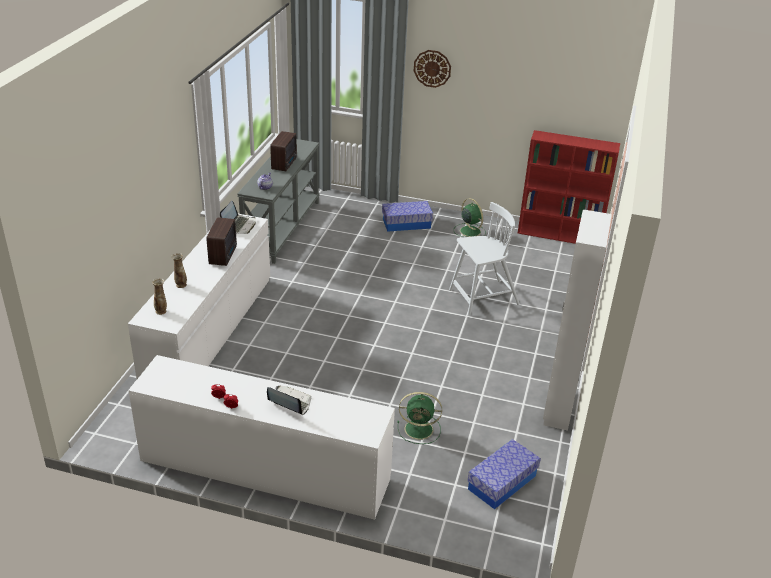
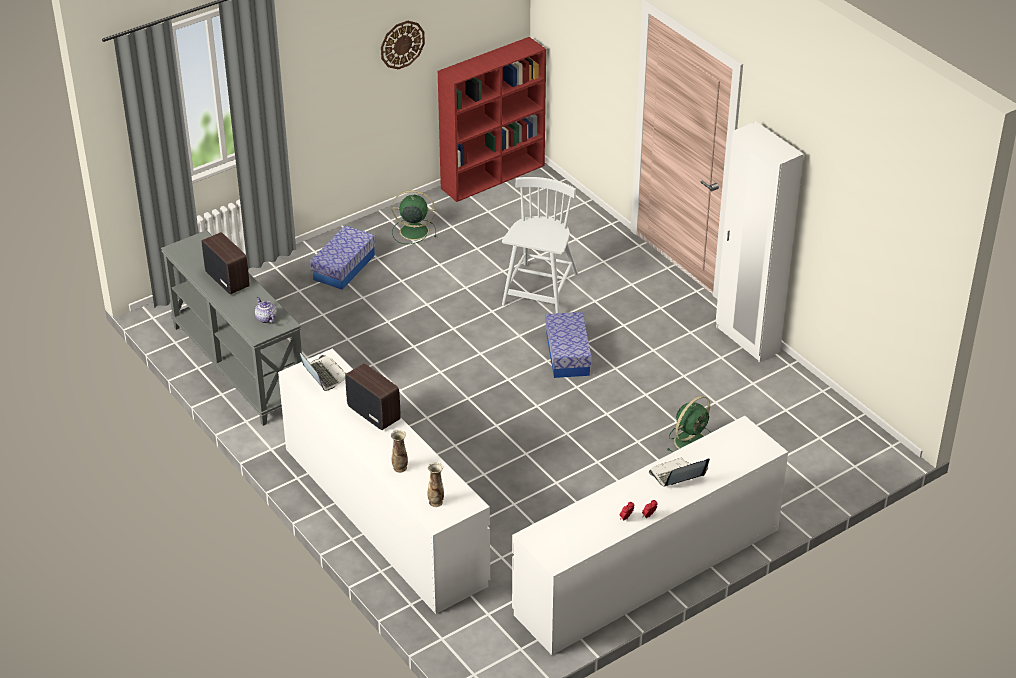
camera: 50 degrees left, 5 degrees up
(432, 68) = (306, 59): wall clock -> wall clock (402, 44)
(502, 482) = (805, 428): storage box -> storage box (567, 355)

